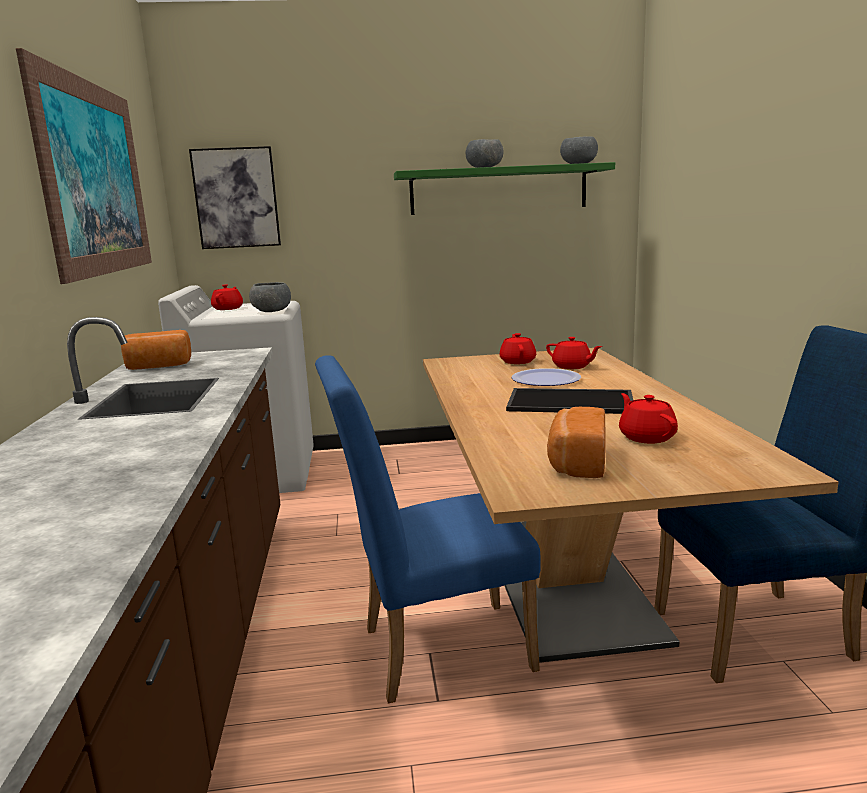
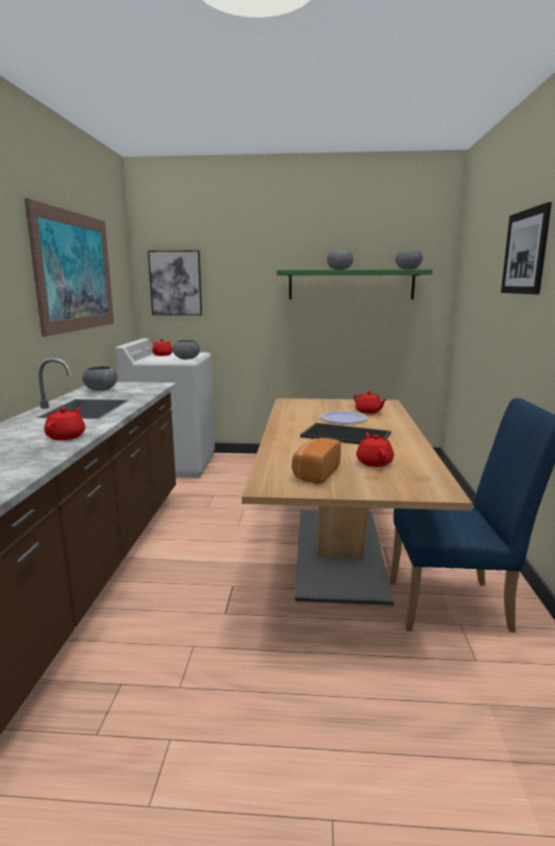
camera: 10 degrees right, 0 degrees up
(158, 366) = (101, 389): bread -> grey bowl
(433, 650) = (235, 584): blue chair -> none
(518, 361) = (336, 405): red teapot -> red teapot (66, 436)
(784, 123) = (525, 252): none -> picture

